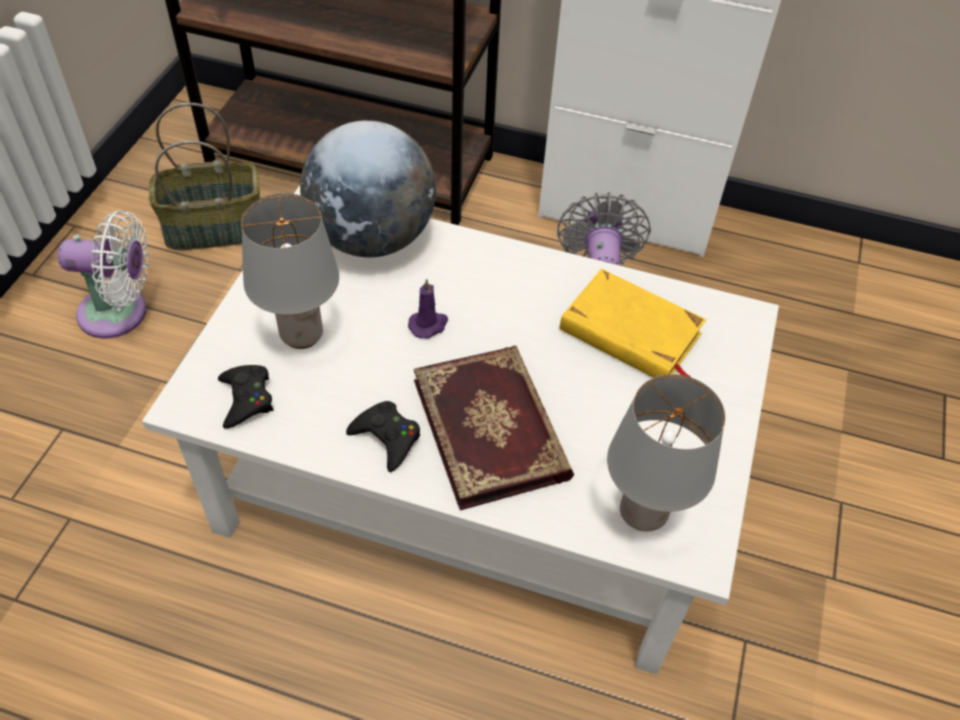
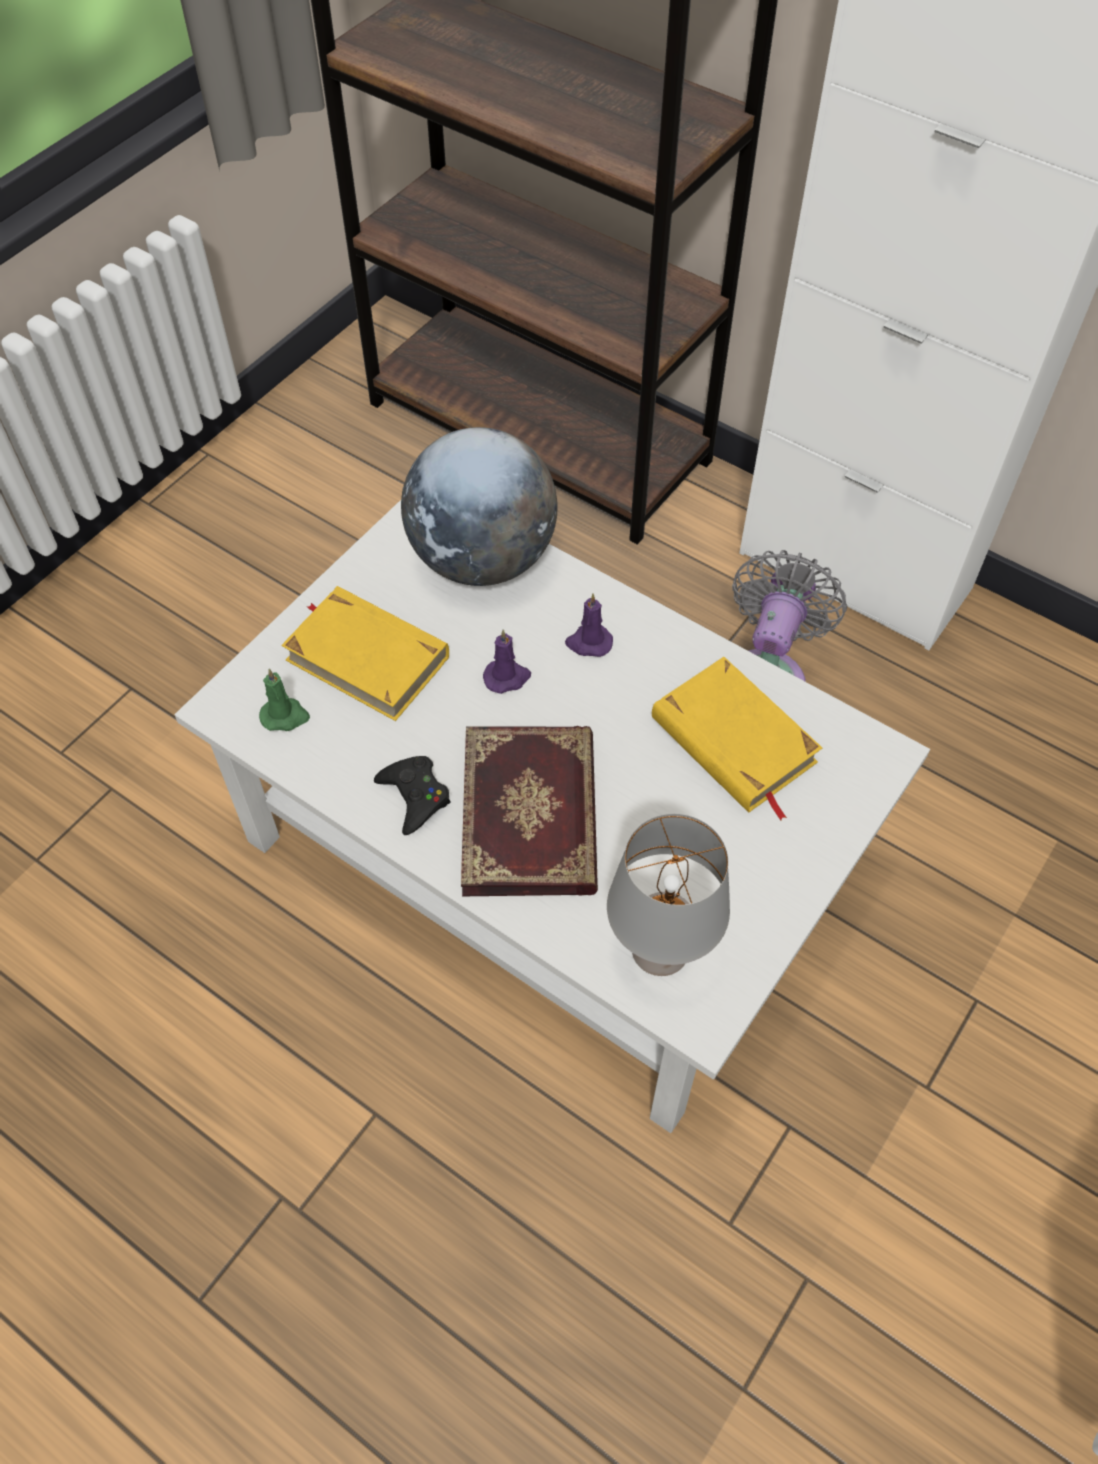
camera: 20 degrees right, 5 degrees up
(120, 313) = (226, 570): white fan -> none
(216, 228) = (358, 489): basket -> none
(246, 399) = (285, 716): black game controller -> green candle
(303, 335) = (367, 657): grey table lamp -> yellow book
(485, 284) = (588, 643): none -> purple candle

